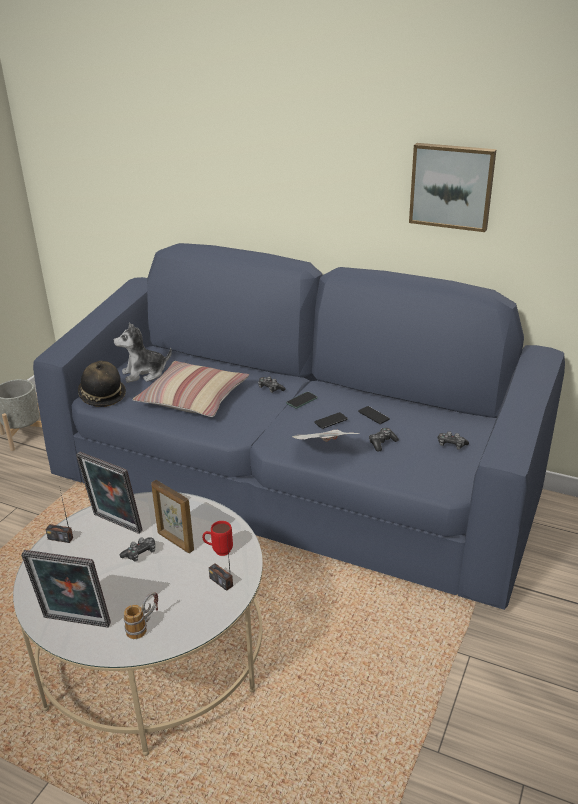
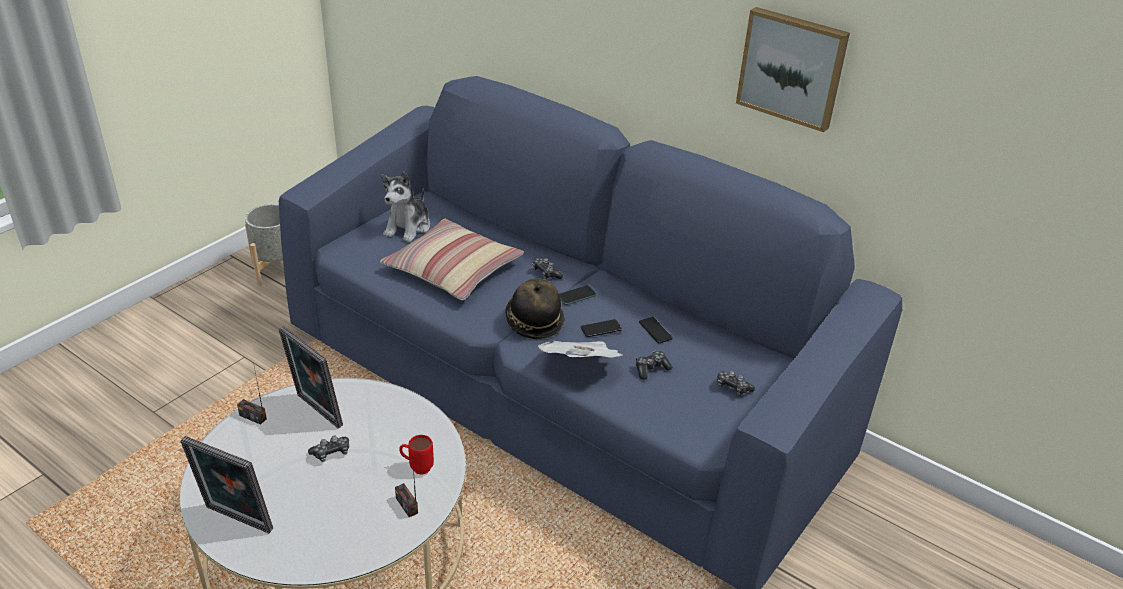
camera: 10 degrees right, 5 degrees up
(102, 396) = (351, 249): hat -> hat (533, 321)
(144, 373) = (408, 227): plush toy -> plush toy turned 60 degrees counterclockwise
(144, 625) = (307, 540): mug -> none
(175, 542) = (373, 446): picture frame -> none

